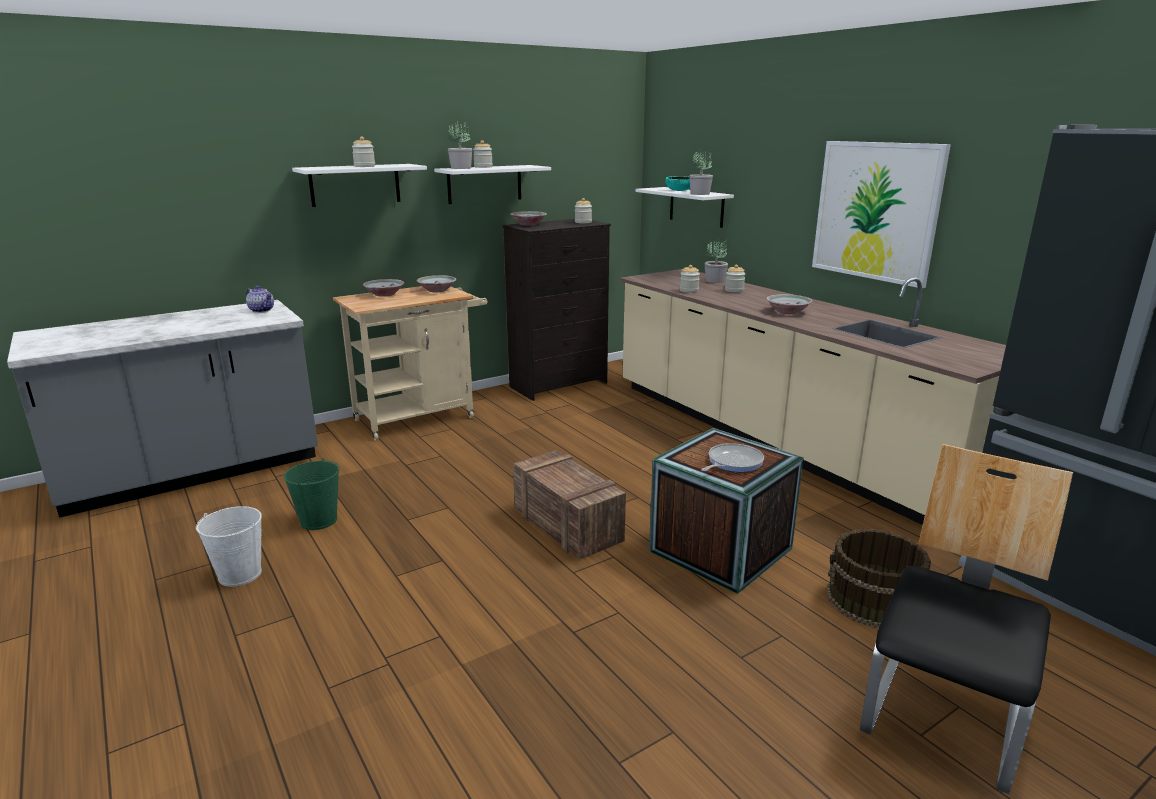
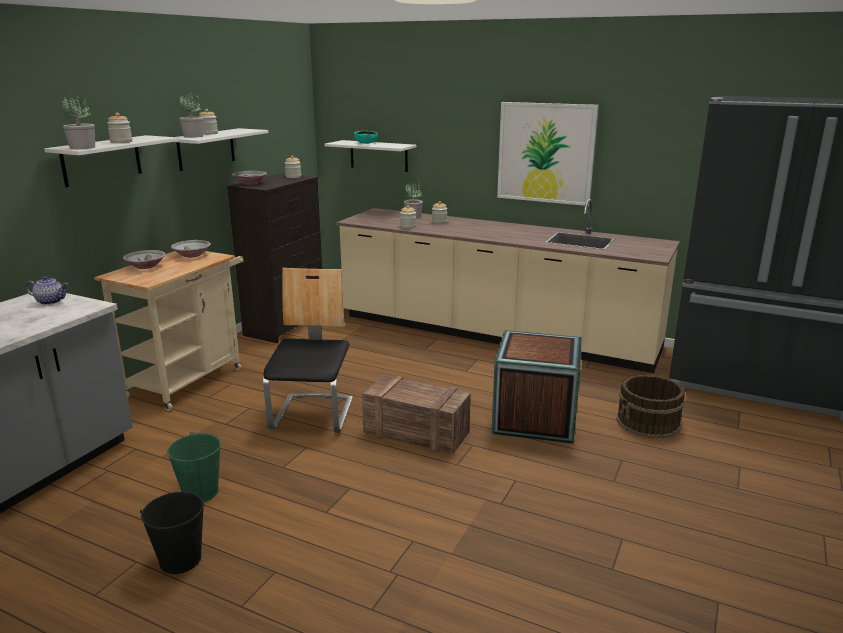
camera: 30 degrees left, 0 degrees up
(240, 574) = (180, 559): white bucket -> black bucket
(699, 194) = (390, 145): potted plant -> potted plant (82, 147)
(732, 462) = (547, 350): frying pan -> none
(788, 311) = (501, 234): bowl -> none
(943, 720) = (740, 476): chair -> chair (313, 414)

